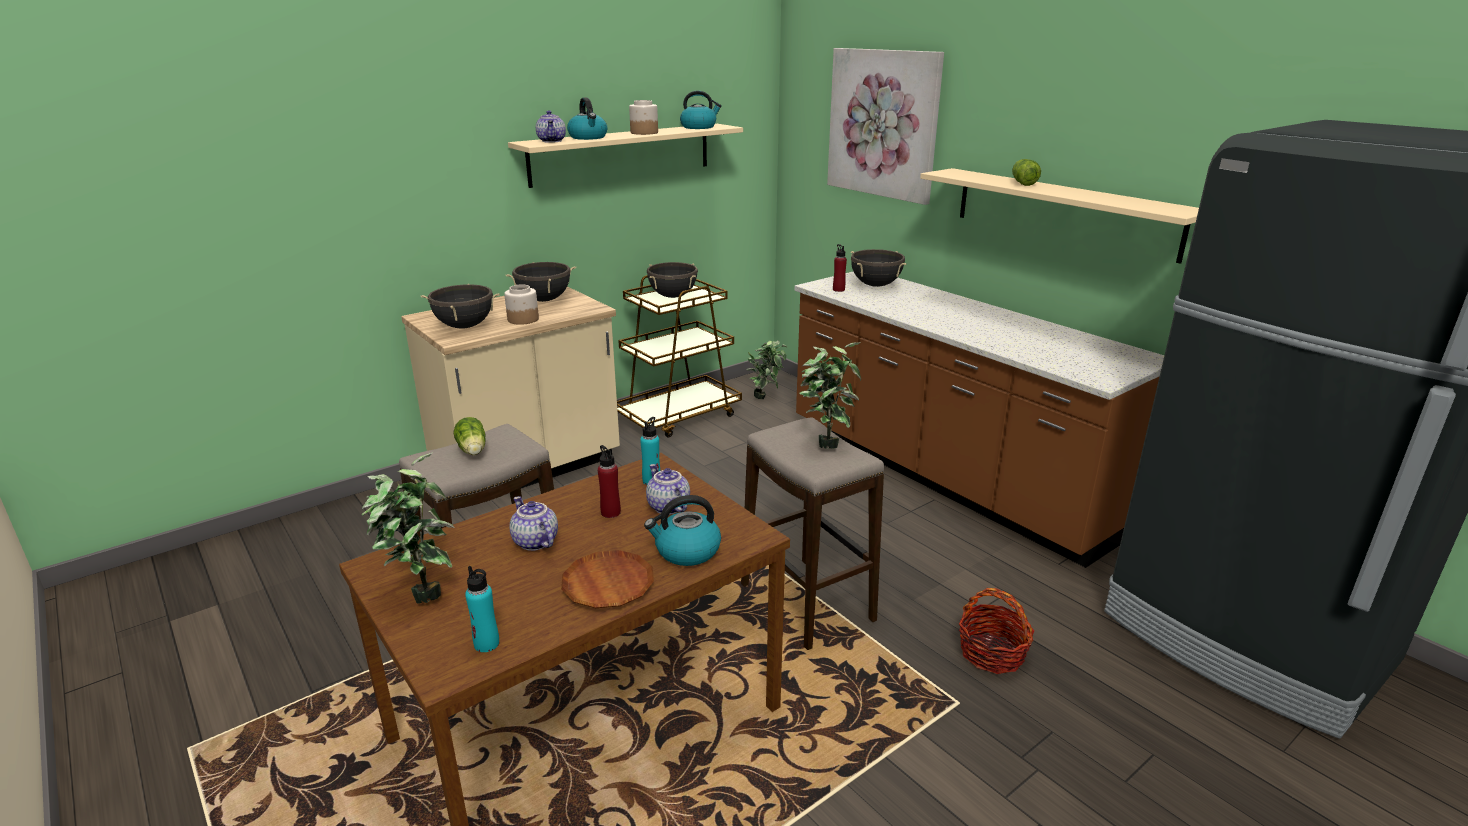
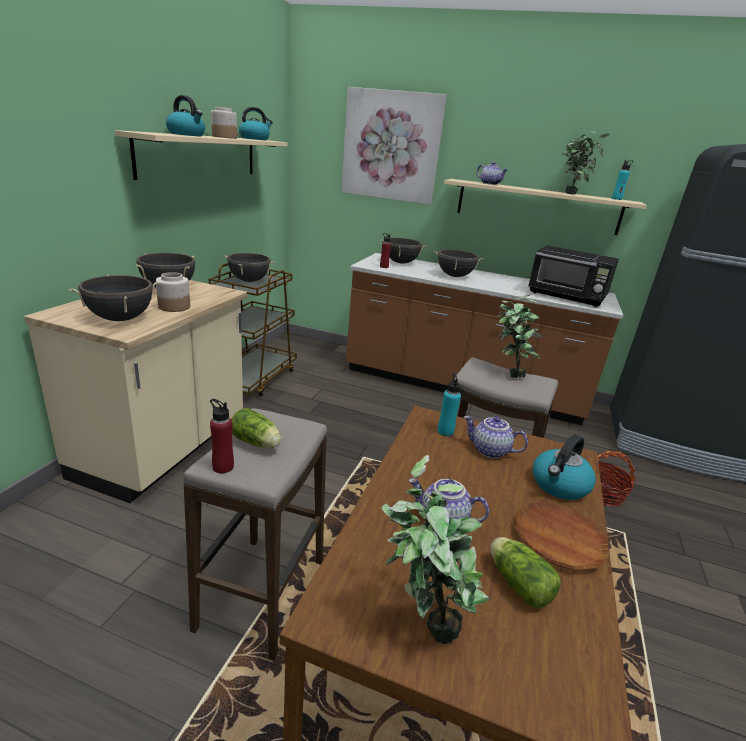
camera: 35 degrees left, 0 degrees up
(486, 644) = (569, 657): turquoise bottle -> turquoise bottle (616, 199)
(552, 141) = (161, 133): teapot -> teapot (490, 184)
(610, 512) = (458, 469): red bottle -> red bottle (223, 467)
(766, 397) = (302, 354): potted plant -> potted plant (572, 194)
(924, 310) = (454, 276): none -> black cooking pot
(1023, 183) = (515, 187): lettuce -> lettuce (517, 582)
(1061, 356) = (567, 297): none -> black microwave

